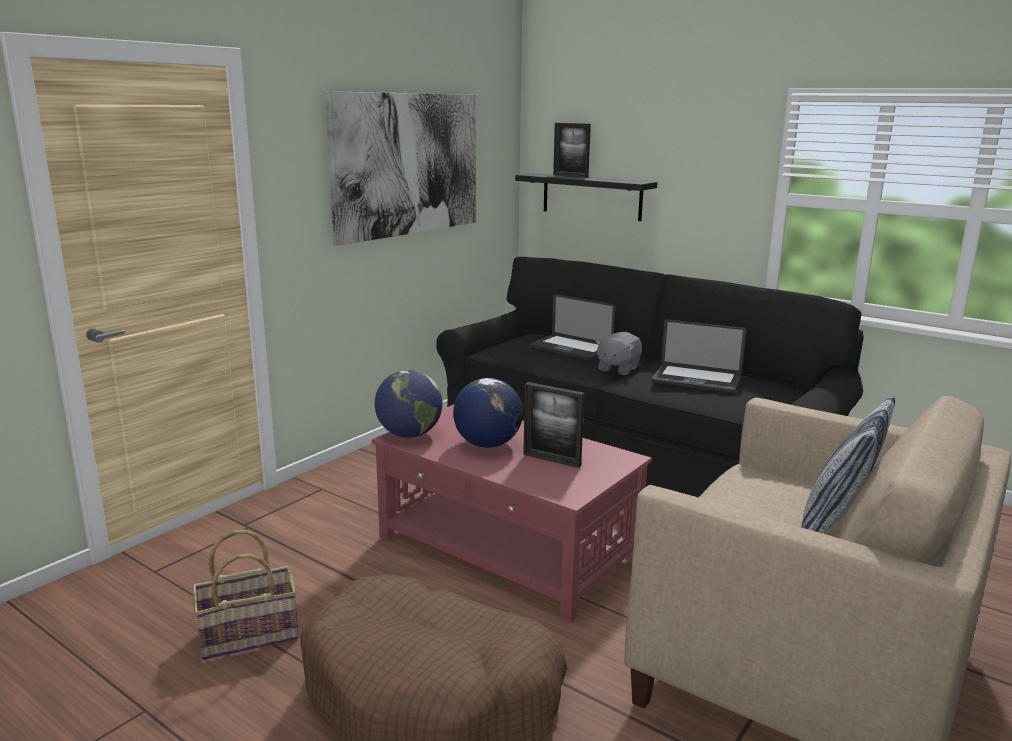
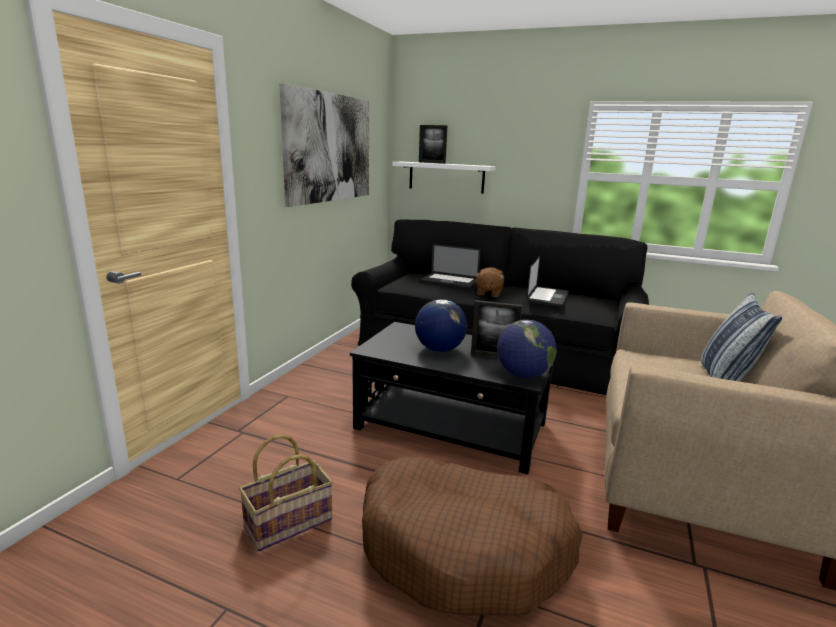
camera: 15 degrees left, 0 degrees up
(409, 435) = (376, 347): globe -> globe (523, 375)
(508, 549) = (452, 426): red coffee table -> black coffee table
(591, 196) = (446, 177): black shelf -> white shelf
(617, 369) = (488, 293): grey plush toy -> brown plush toy
(696, 380) = (548, 297): laptop -> laptop turned 75 degrees counterclockwise

